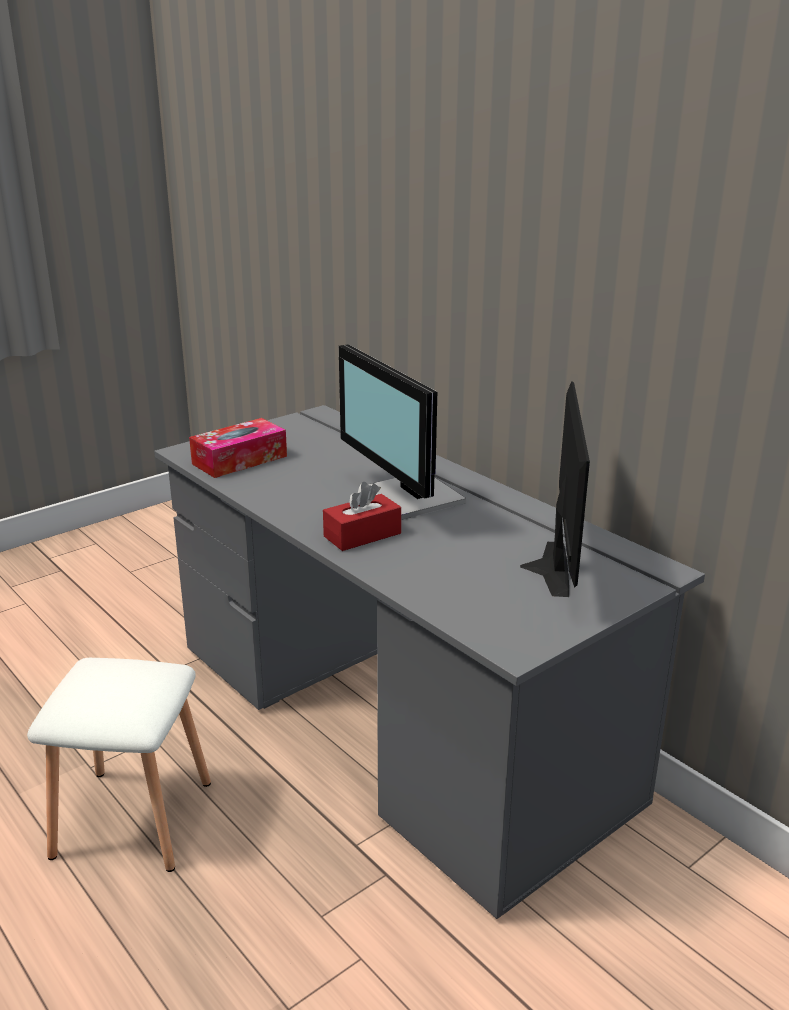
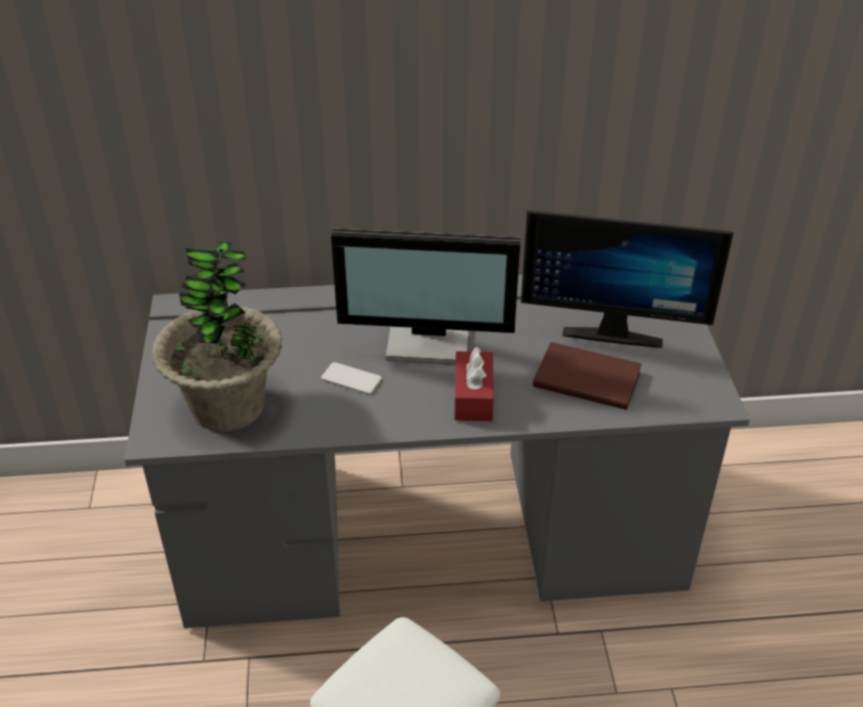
camera: 55 degrees left, 15 degrees up
(239, 460) = (228, 407): tissue box -> potted plant
(321, 486) = (351, 379): none -> phone
(456, 574) = (586, 377): none -> brown book
(544, 567) = (612, 330): monitor -> monitor turned 150 degrees clockwise

